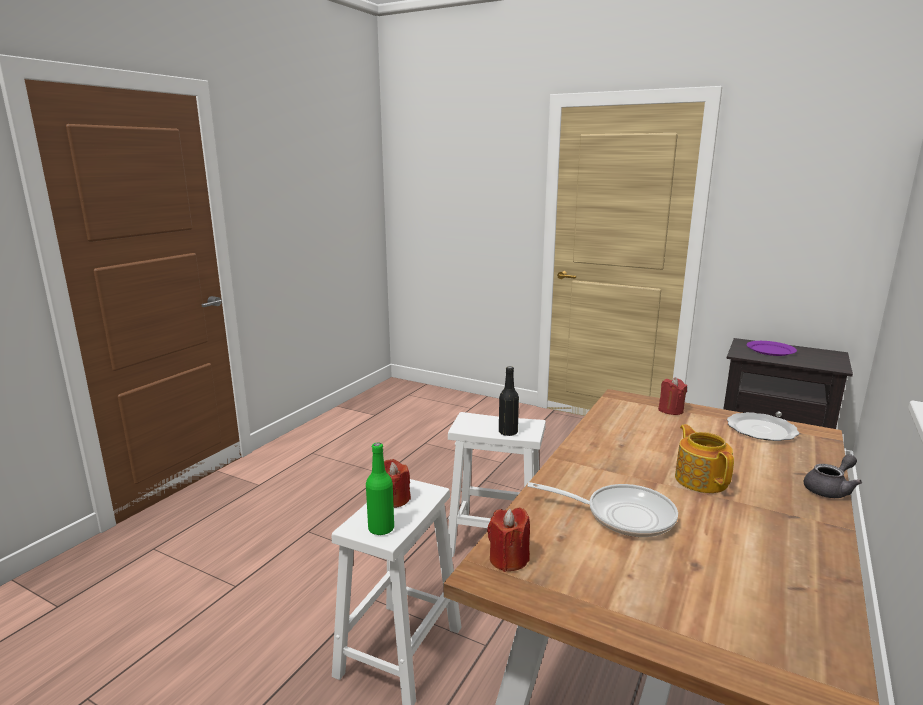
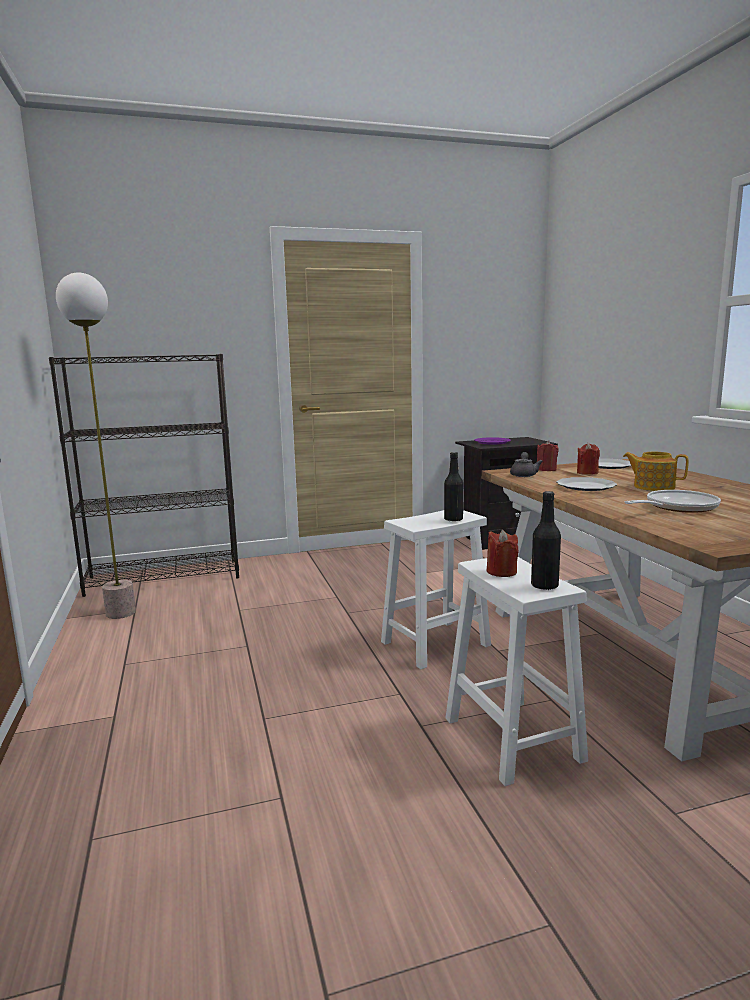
camera: 45 degrees left, 5 degrees down
(365, 414) = (121, 613): none -> floor lamp
(381, 528) = (544, 586): green bottle -> black bottle
(427, 396) = (165, 577): none -> black bookcase
(508, 559) = (704, 538): red candle -> red candle (587, 473)
(631, 447) = (585, 486): none -> plate
(830, 489) = (699, 475): grey teapot -> grey teapot (524, 474)

